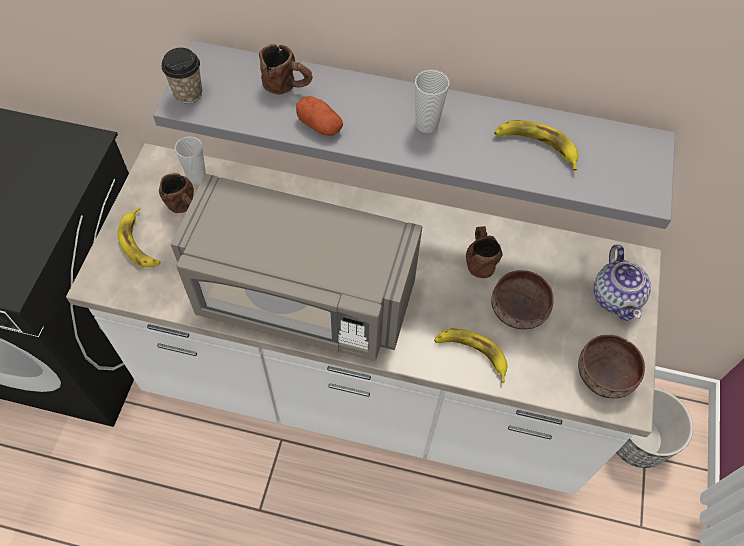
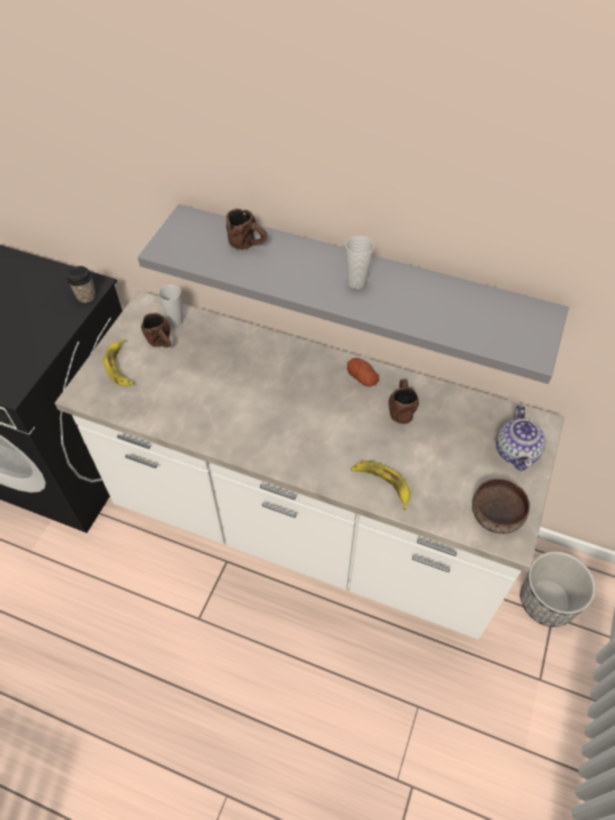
camera: 10 degrees right, 5 degrees down
(188, 93) = (168, 243): cup -> cup (86, 296)
(302, 298) = (245, 424): grey microwave -> none
(320, 125) = (269, 275): potato -> potato (362, 378)
(517, 307) = (427, 450): brown bowl -> none
(536, 146) = (446, 307): banana -> none

